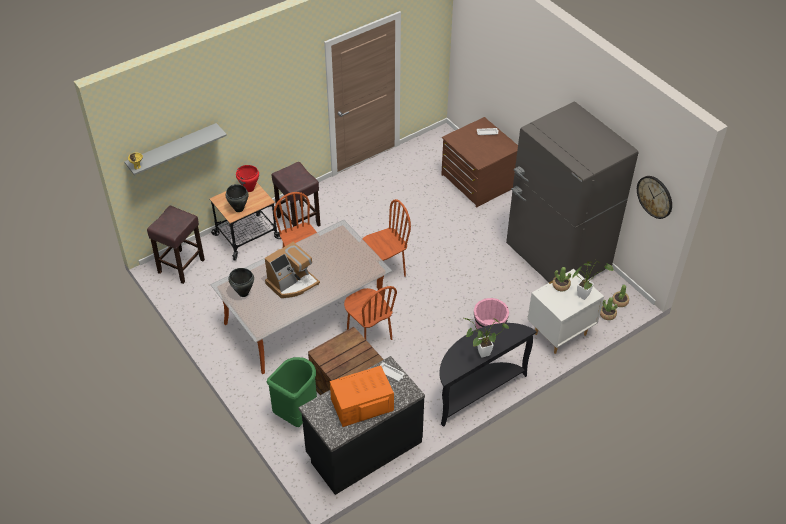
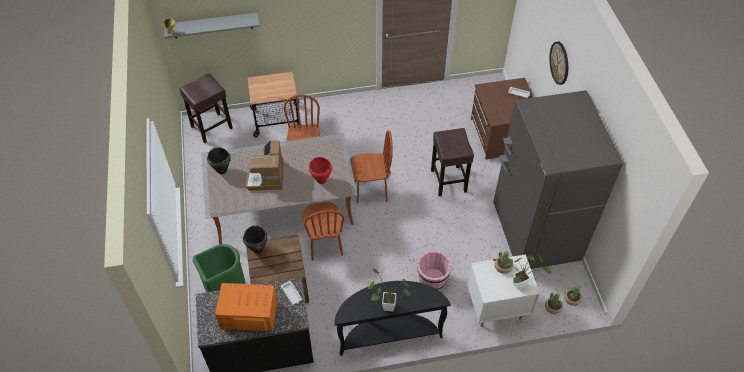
camera: 25 degrees right, 5 degrees up
(238, 209) = (264, 94): black cooking pot -> black cooking pot (257, 249)
(249, 189) = (283, 79): red cooking pot -> red cooking pot (321, 180)
(292, 283) = (266, 176): coffee machine -> coffee machine turned 105 degrees clockwise
(299, 221) = (326, 121): brown stool -> brown stool (449, 181)
(655, 196) = (626, 215): wall clock -> wall clock (559, 63)

